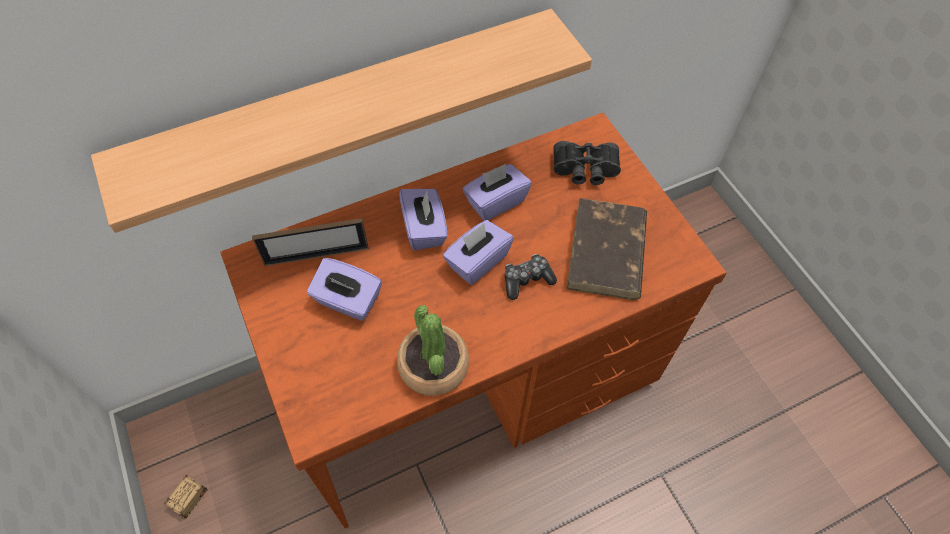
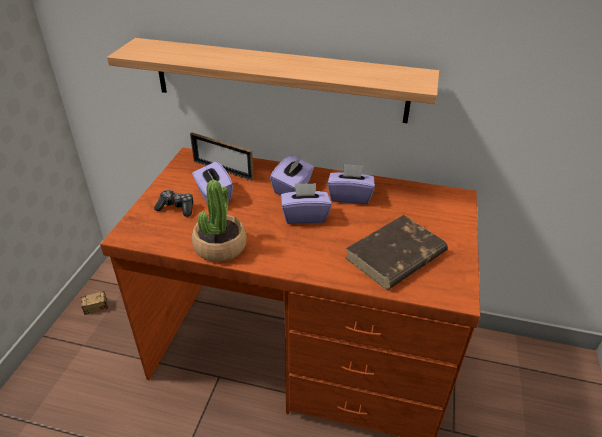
camera: 40 degrees right, 20 degrees down
(527, 280) = (324, 240): game controller -> game controller (176, 208)
(585, 171) = (428, 211): black binoculars -> none

